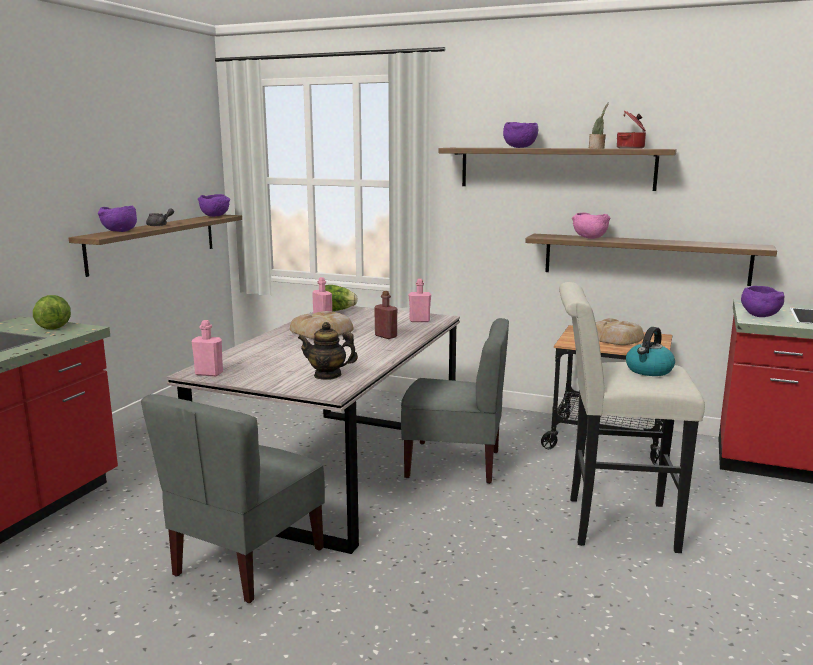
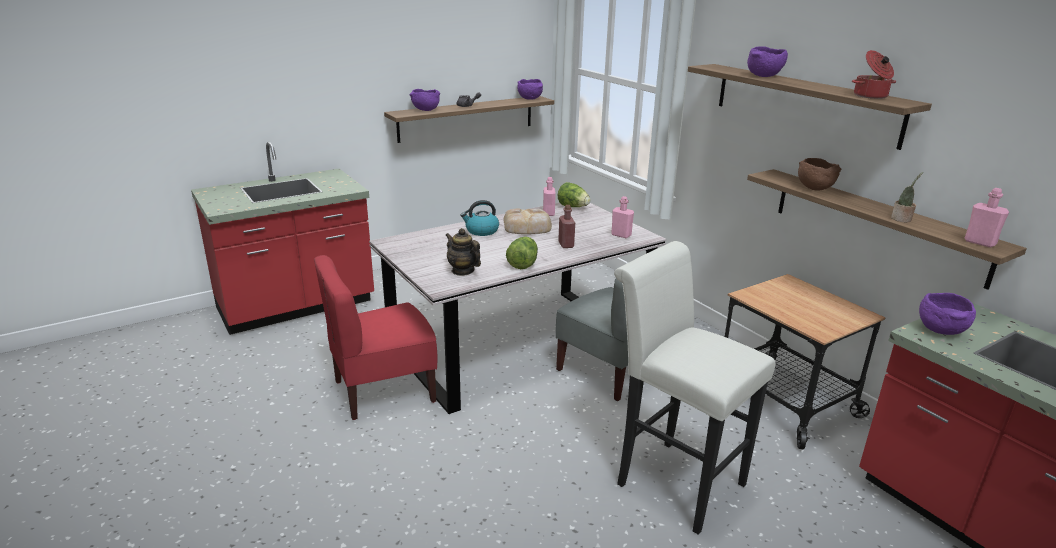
camera: 35 degrees right, 10 degrees up
(54, 326) = (341, 182): lettuce -> lettuce (523, 264)
(209, 373) = (394, 245): pink bottle -> pink bottle (980, 242)
(247, 561) = (383, 391): grey chair -> red chair
(589, 238) = (813, 188): pink bowl -> brown bowl
(597, 148) = (832, 91): potted plant -> potted plant (902, 219)
(614, 338) = (807, 303): bread -> none
(649, 370) = (714, 353): kettle -> kettle (481, 231)

